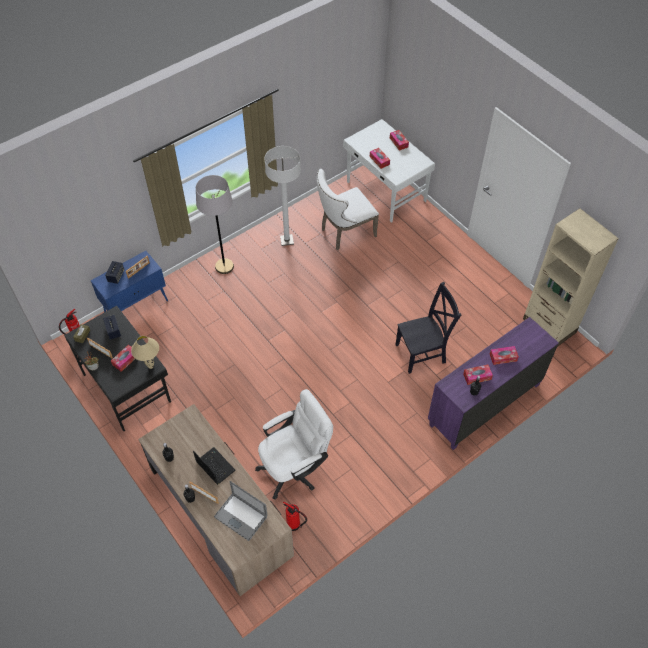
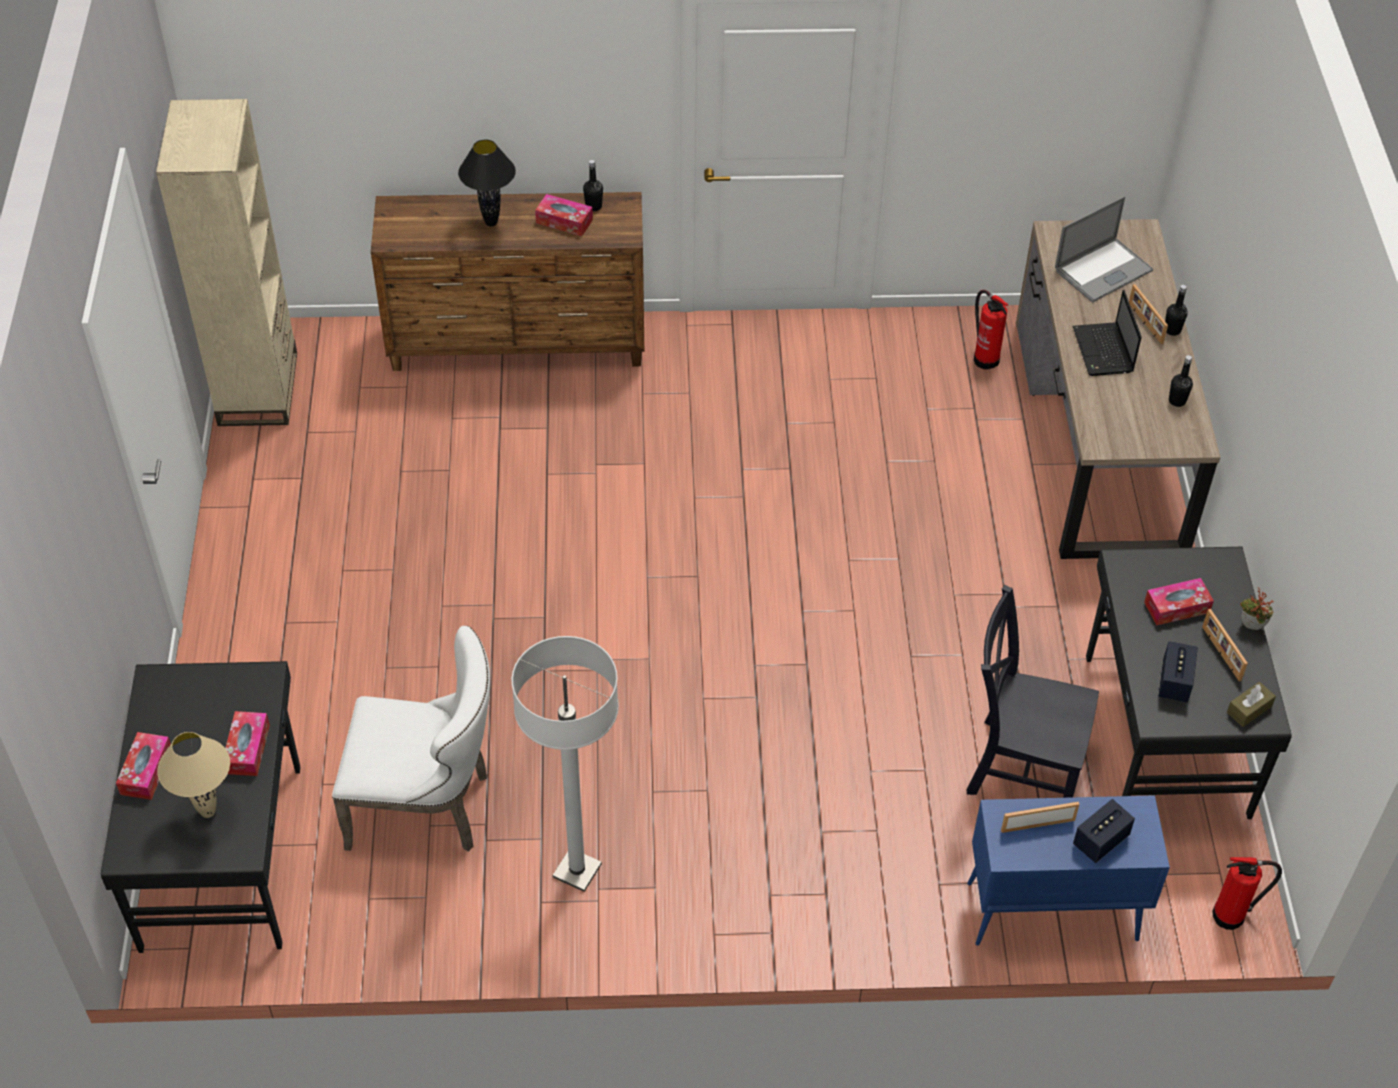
camera: 145 degrees left, 5 degrees down
(150, 366) = (1130, 568): beige table lamp -> beige table lamp (209, 812)
(224, 266) = (776, 892): grey floor lamp -> none
(240, 516) = (1103, 270): laptop -> laptop turned 75 degrees clockwise
(295, 467) = (923, 429): white office chair -> none
(385, 192) = (225, 855): white desk -> black desk
(422, 353) = (531, 473): black chair -> black chair (1019, 766)
(483, 404) = (518, 344): purple dresser -> brown dresser
(503, 357) = (490, 223): tissue box -> black table lamp

